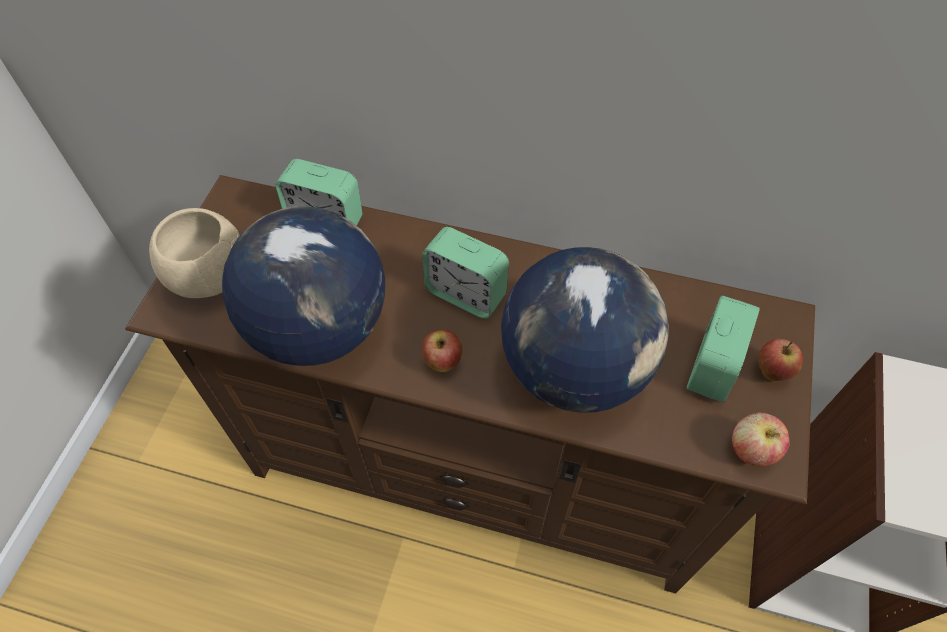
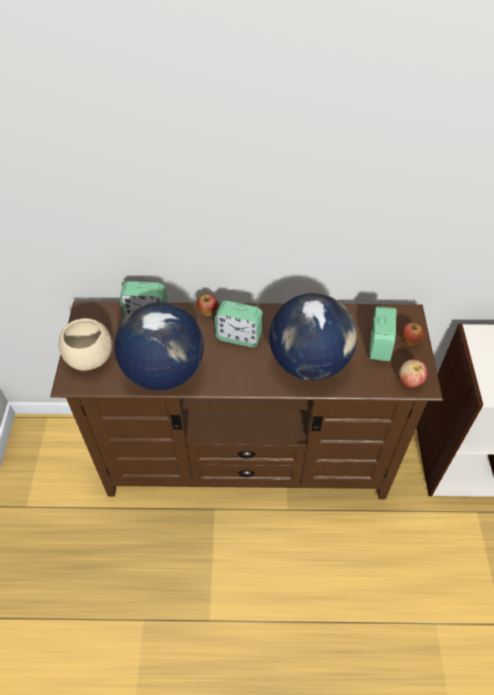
camera: 15 degrees left, 5 degrees down
(442, 362) = (238, 374): apple -> apple (207, 312)

